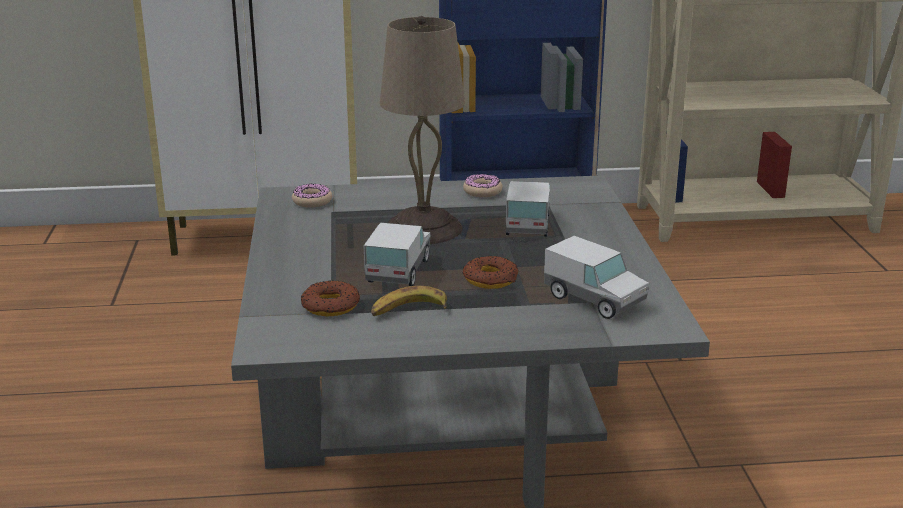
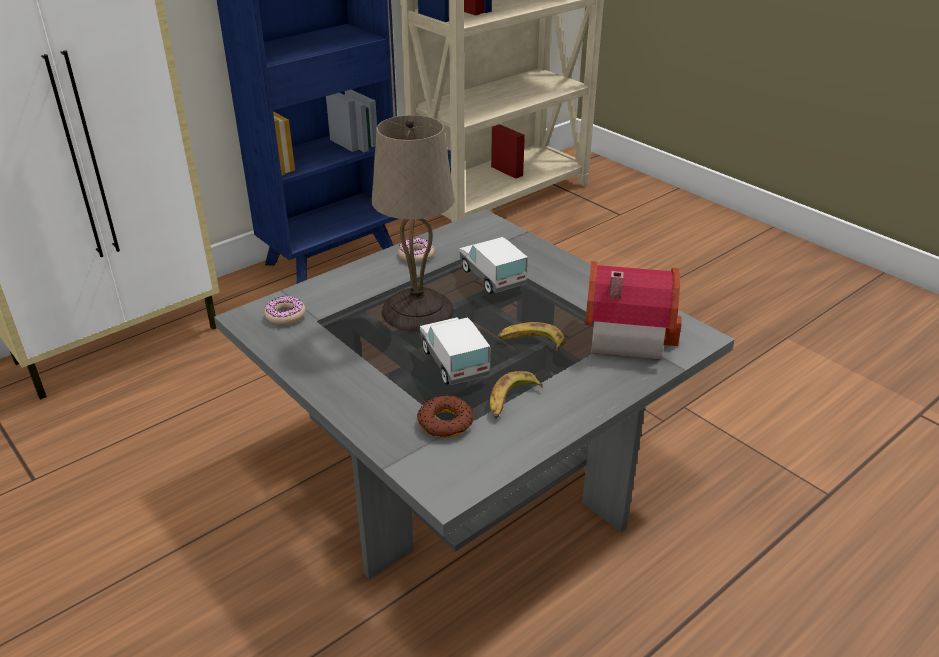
camera: 35 degrees left, 10 degrees up
(490, 279) = (531, 342): donut -> banana
(594, 300) = (624, 332): toy truck -> toy house

